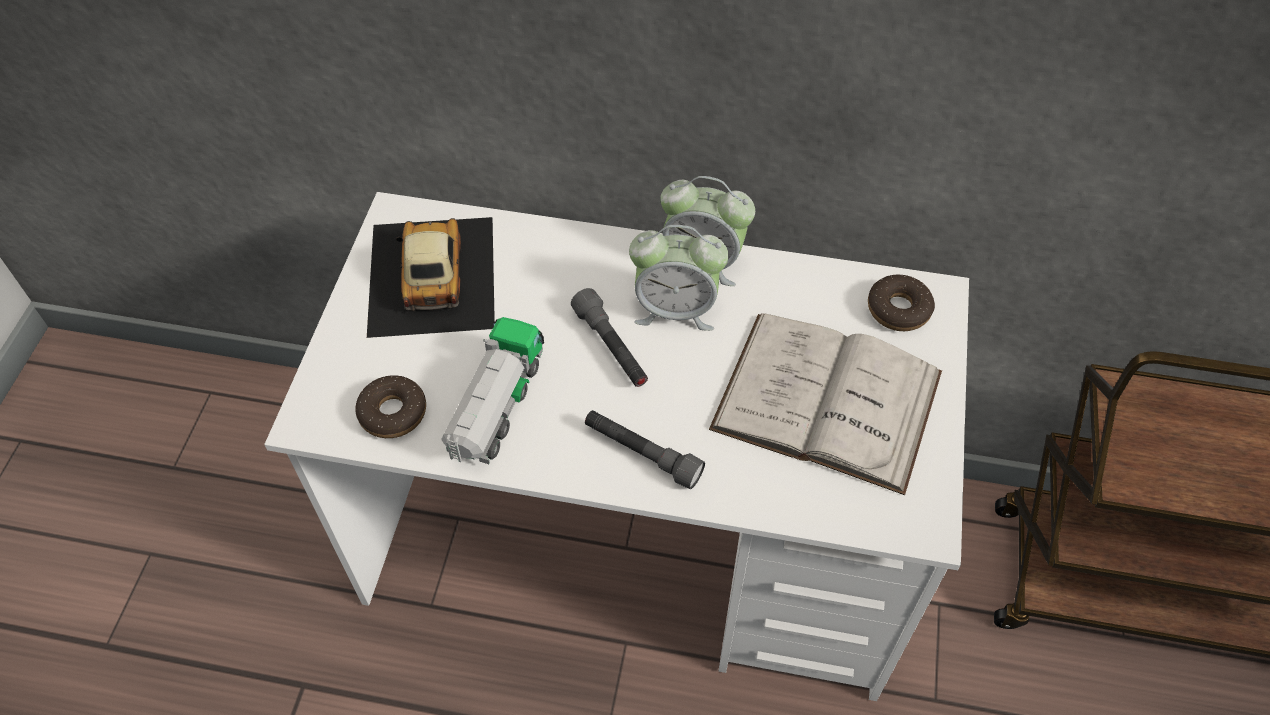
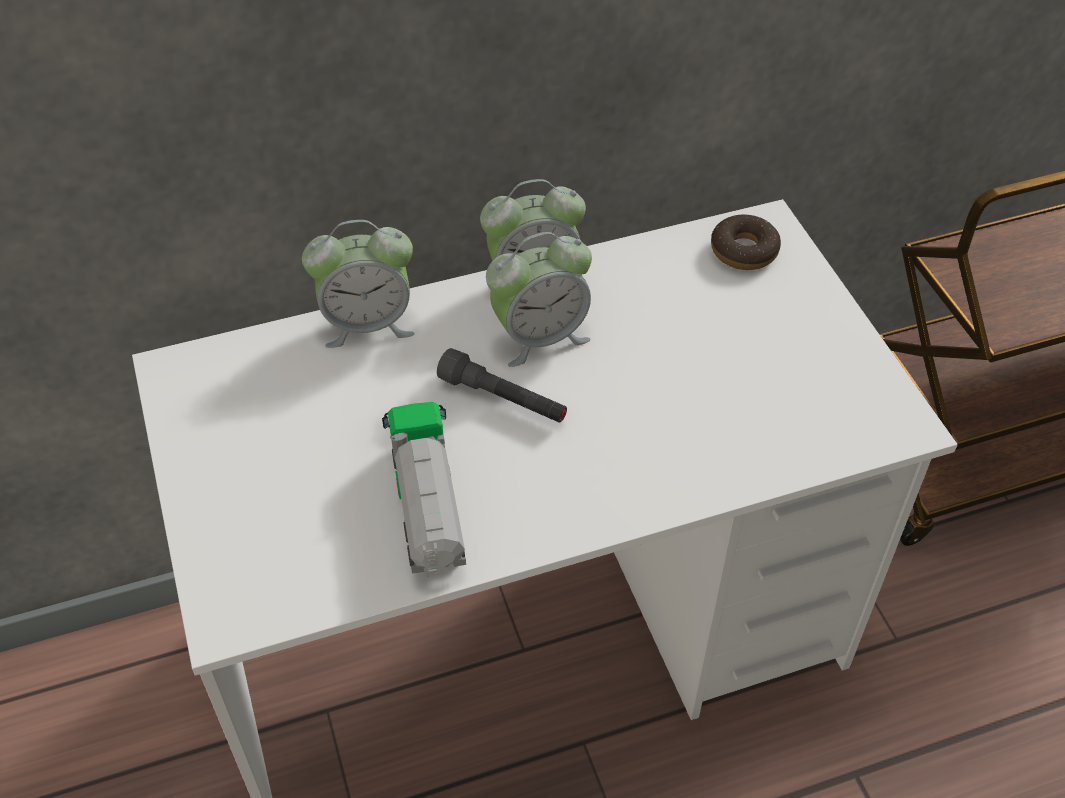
camera: 30 degrees left, 5 degrees down
(393, 413) = (319, 566): donut -> none
(431, 276) = (259, 412): toy car -> none
(553, 240) = (367, 323): none -> alarm clock
(642, 454) = (607, 484): grey flashlight -> none
(827, 400) = (741, 357): white book -> none

